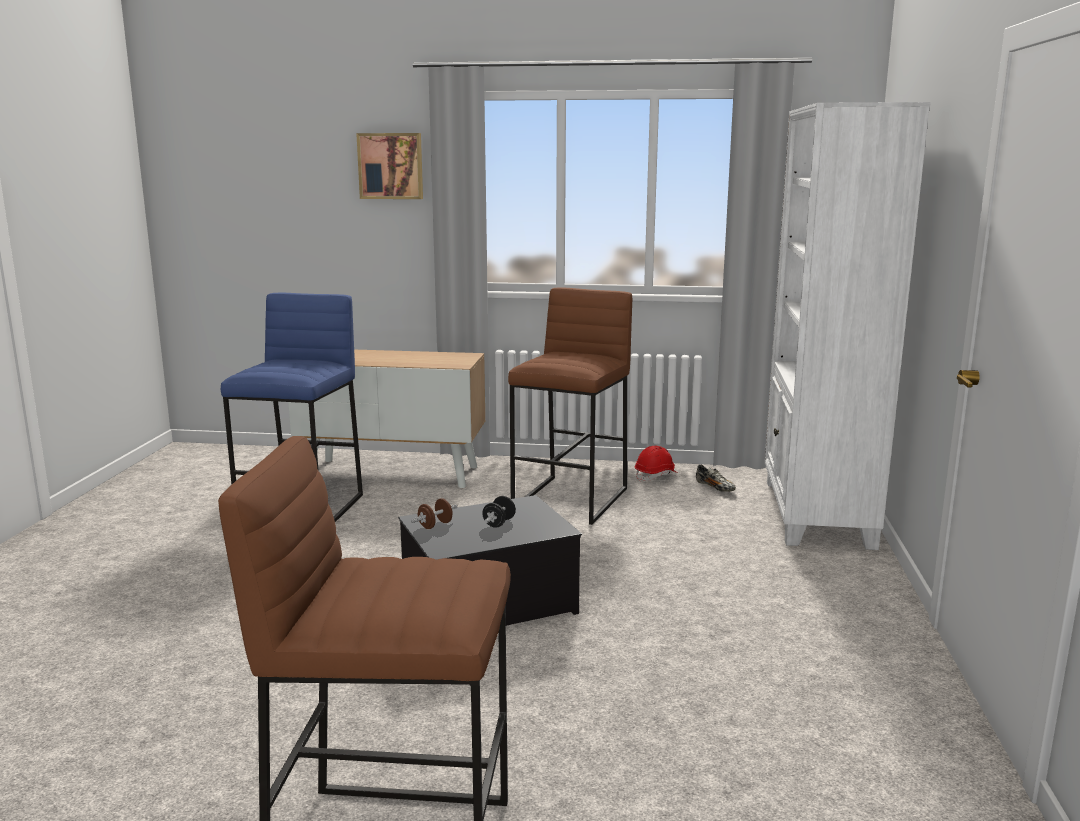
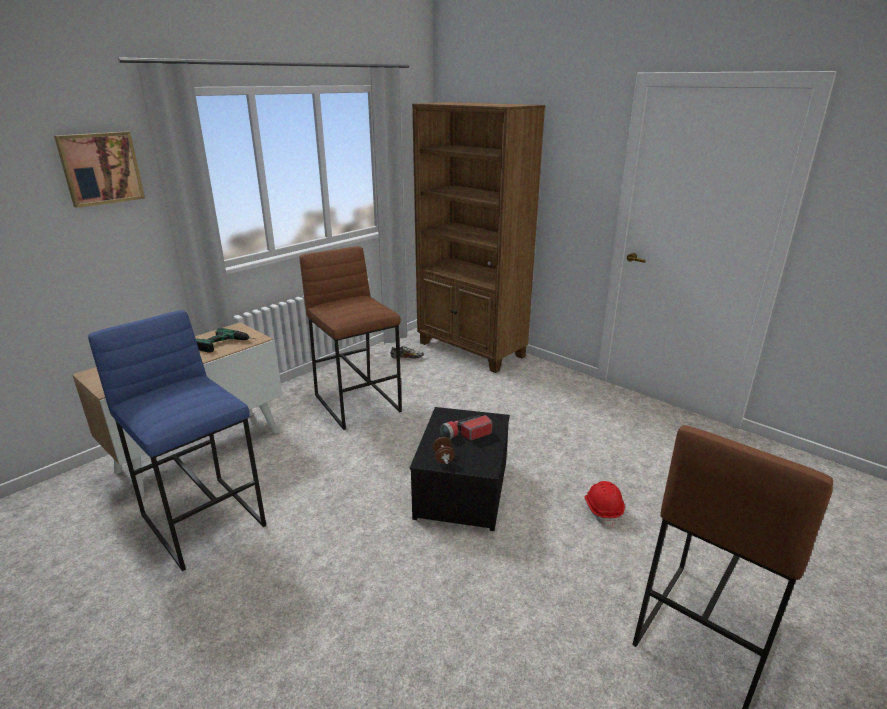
camera: 55 degrees left, 10 degrees up
(429, 362) = (227, 345): none -> power drill
(499, 523) = (466, 434): black dumbbell -> flashlight
(656, 476) = (365, 365): red hard hat -> red hard hat (603, 509)
(815, 513) = (471, 350): white bookcase -> brown bookcase

